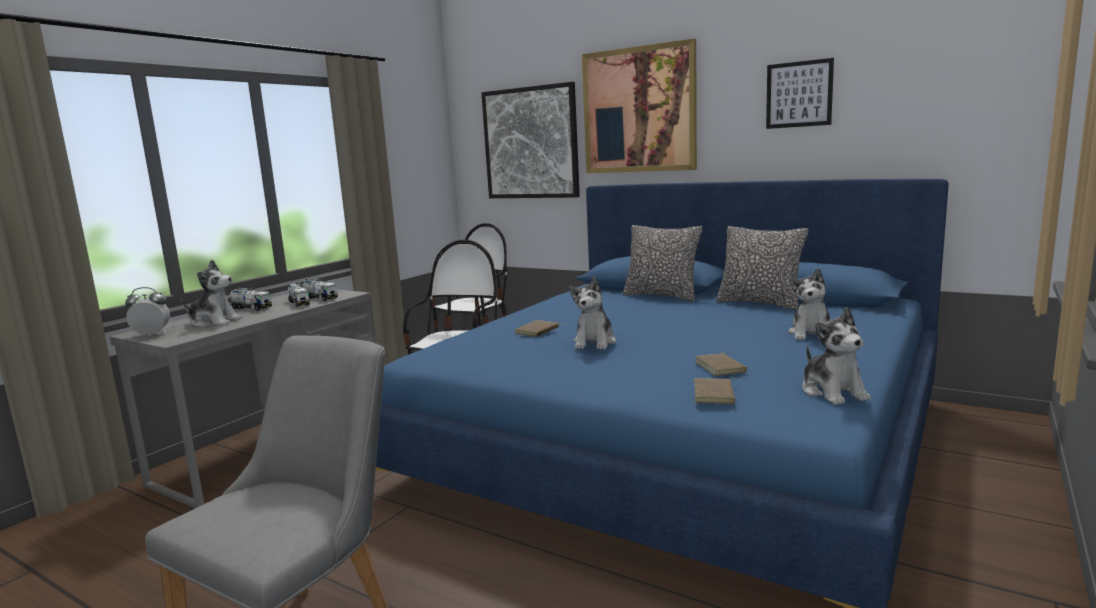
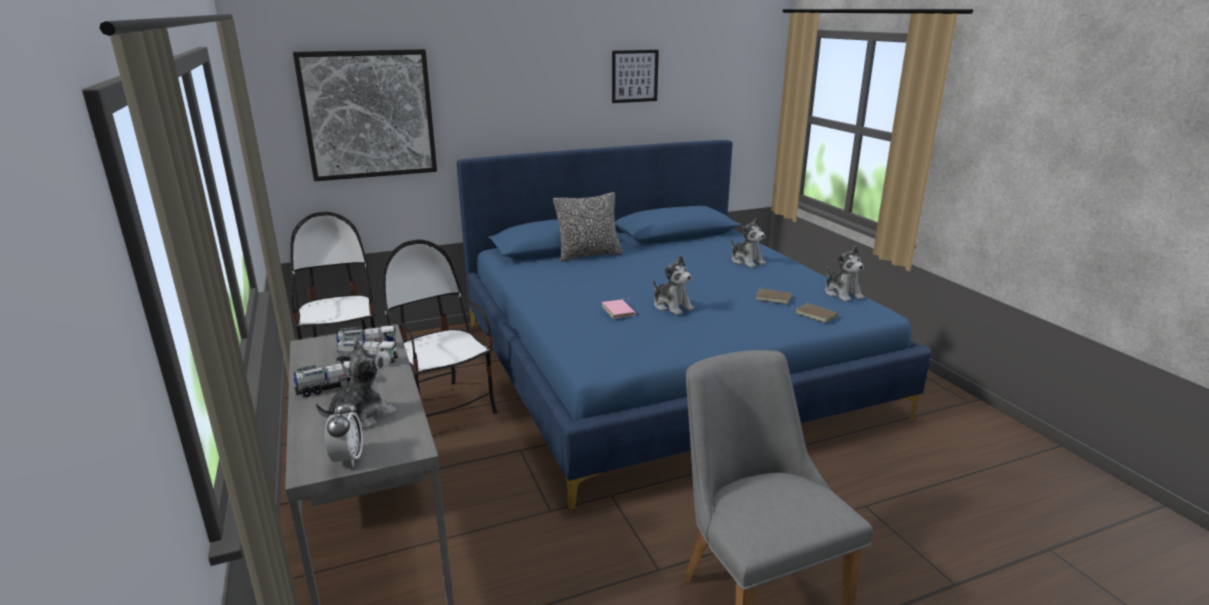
camera: 55 degrees left, 10 degrees up
(152, 335) = (348, 459): alarm clock -> alarm clock turned 150 degrees clockwise
(538, 331) = (619, 311): brown book -> pink book
(639, 110) = (499, 83): picture -> none
(759, 303) = (663, 245): pillow -> none
(833, 392) = (842, 294): plush toy -> plush toy turned 45 degrees clockwise

